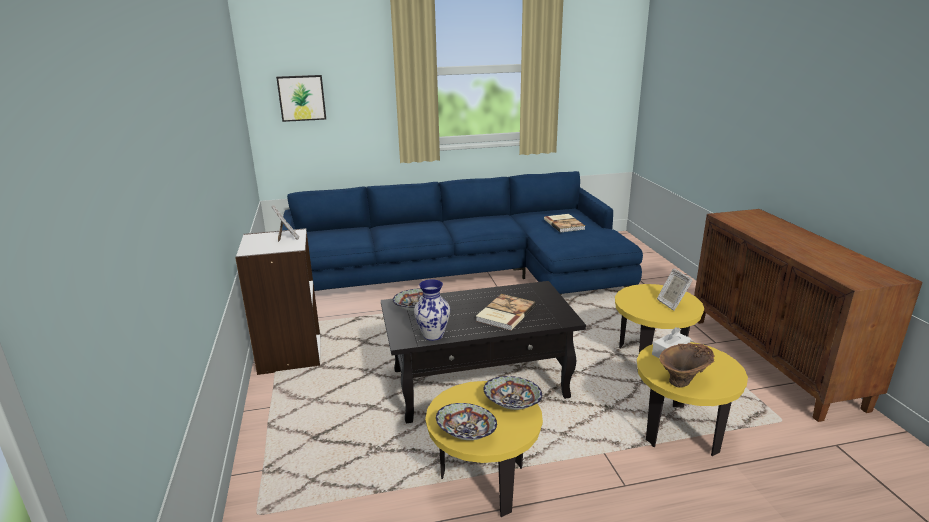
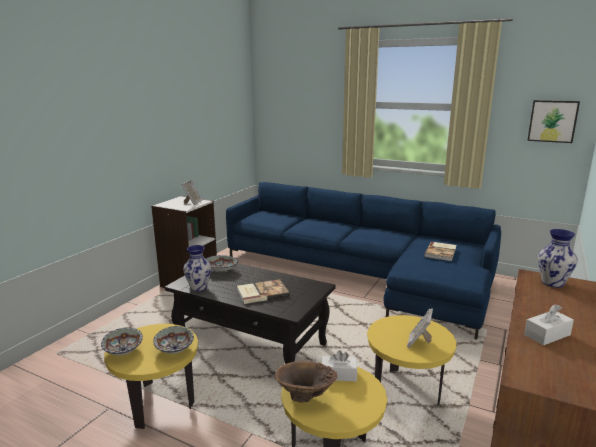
camera: 40 degrees right, 5 degrees down
(302, 98) = (285, 117): picture -> picture (552, 121)
(743, 217) = (552, 283): none -> vase
(810, 252) = (547, 335): none -> white tissue box

